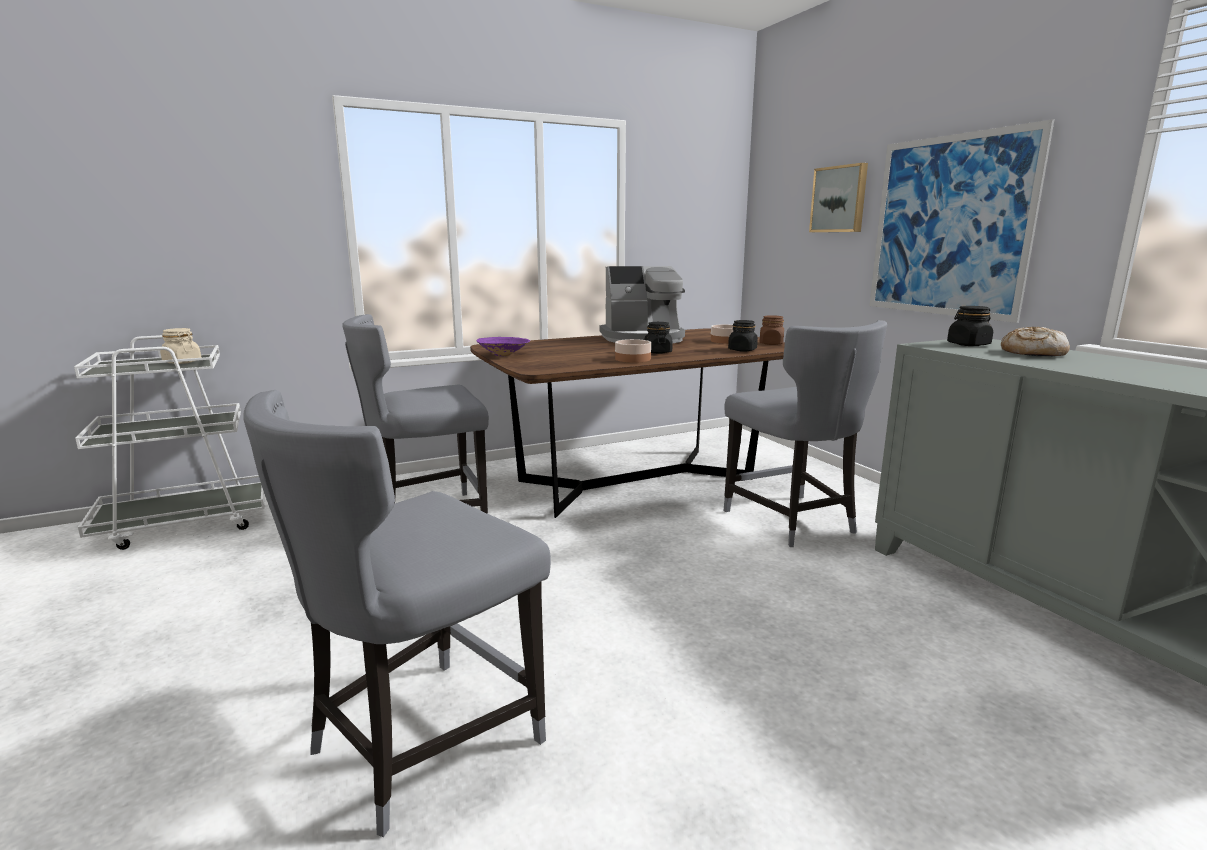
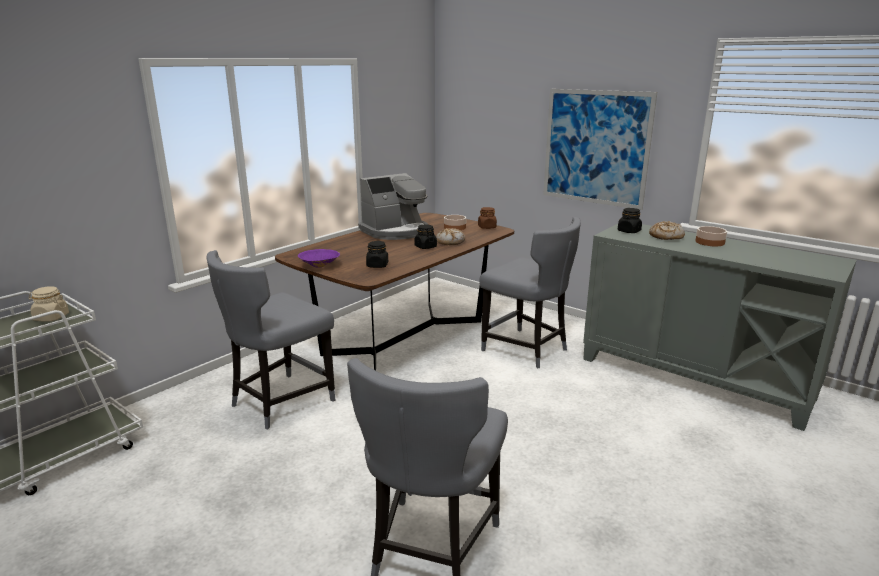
camera: 25 degrees left, 5 degrees up
(632, 359) = (418, 257): bowl -> bowl (709, 242)
(698, 351) = (450, 242): none -> bread
(742, 350) = (477, 237): black jar -> black jar (377, 265)
(839, 199) = (515, 120): picture -> none

